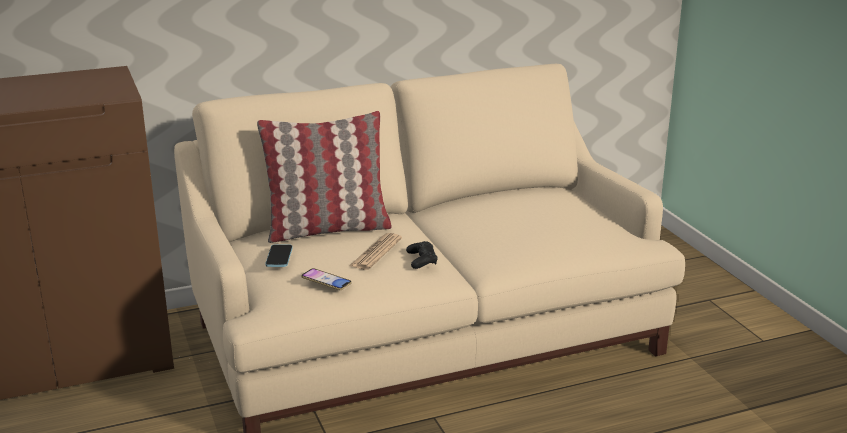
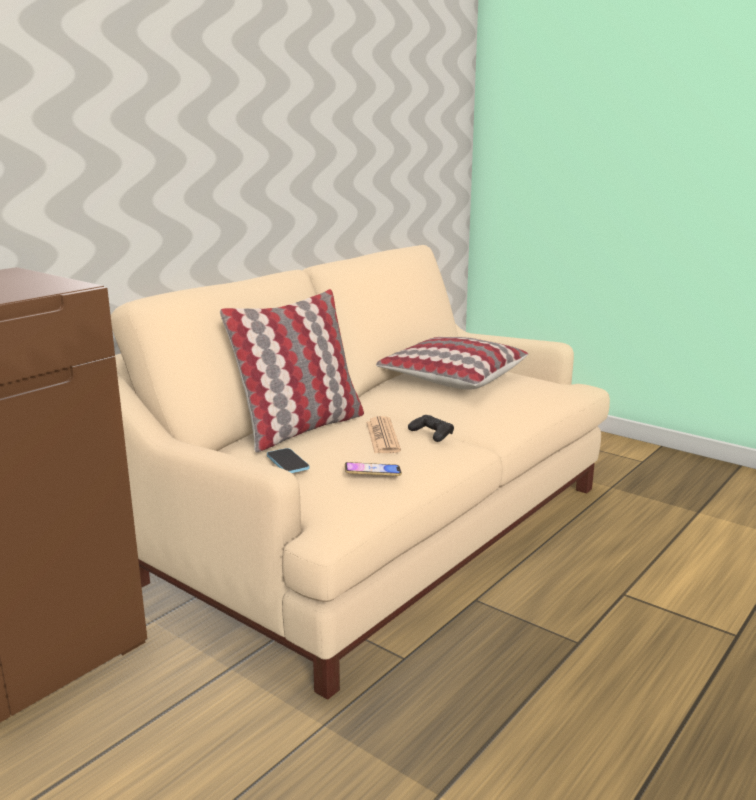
camera: 30 degrees left, 5 degrees down
(518, 208) = (450, 378): none -> pillow

